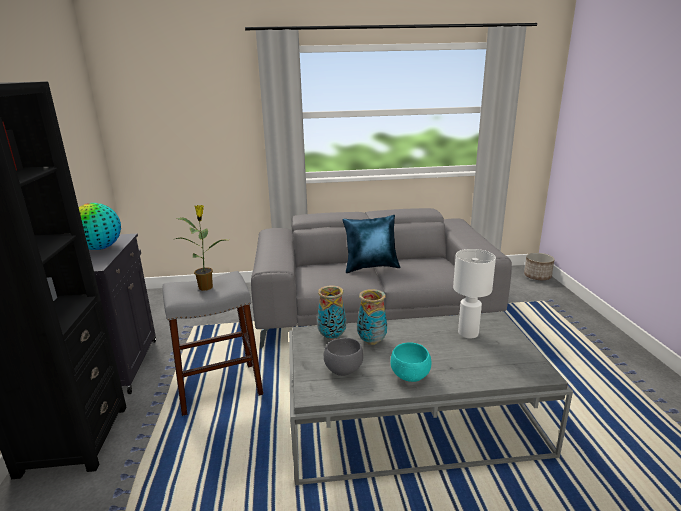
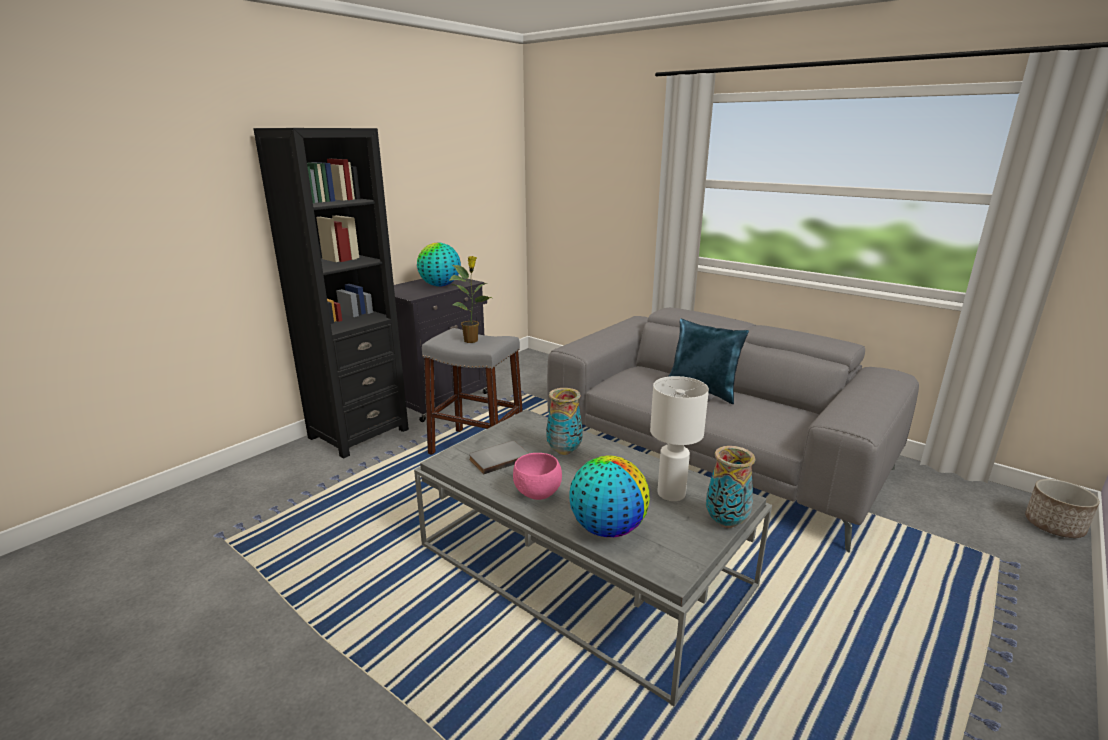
camera: 45 degrees right, 0 degrees up
(332, 336) = (540, 431): vase -> vase (726, 522)
(343, 370) = (498, 458): grey bowl -> grey book
(411, 377) = (538, 494): turquoise bowl -> pink bowl
(479, 372) = (607, 528): none -> globe

